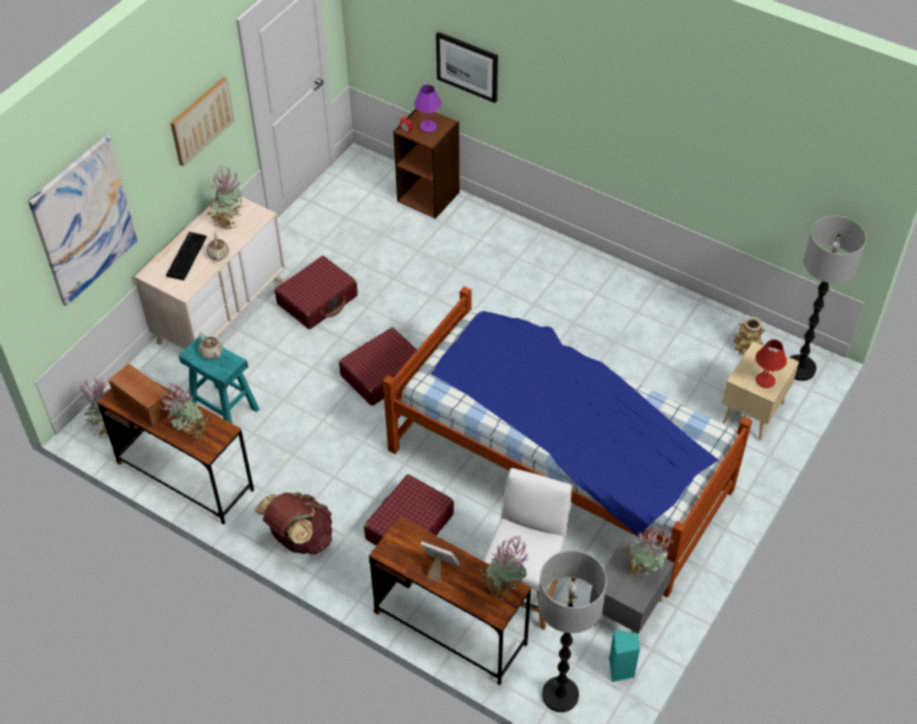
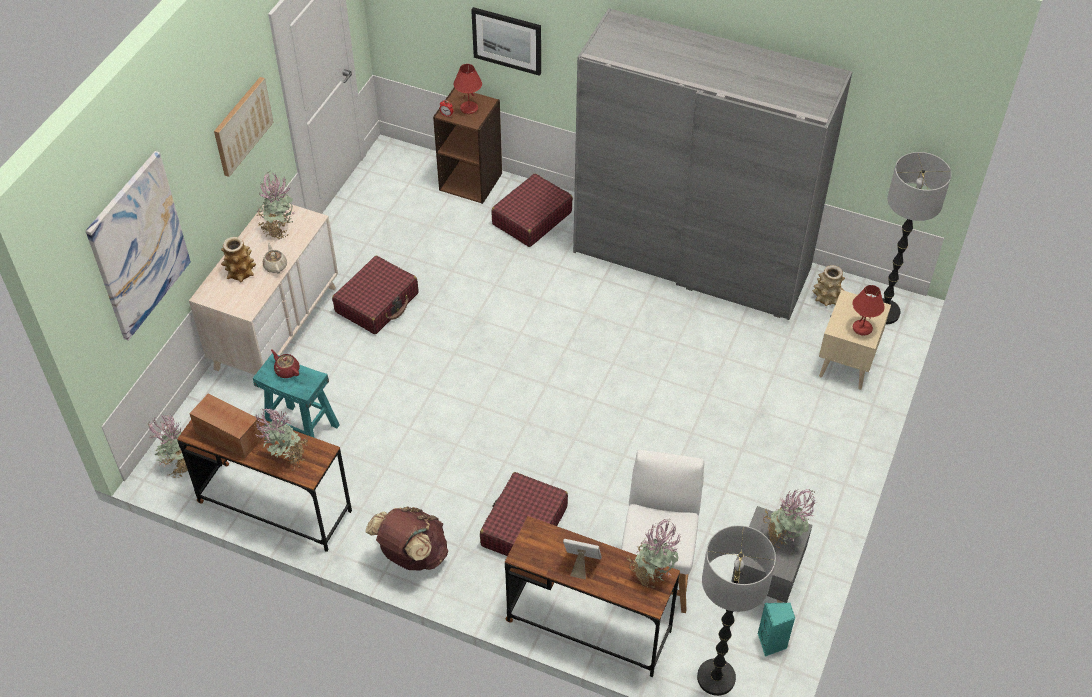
camera: 10 degrees left, 0 degrees up
(186, 256) = (240, 272): keyboard -> vase
(211, 352) = (287, 370): beige teapot -> red teapot
(382, 374) = (461, 371): red suitcase -> red suitcase (531, 218)
(428, 127) = (469, 109): purple table lamp -> red table lamp
(559, 468) = (665, 445): bed -> none
(623, 296) = (692, 260): none -> grey wardrobe

